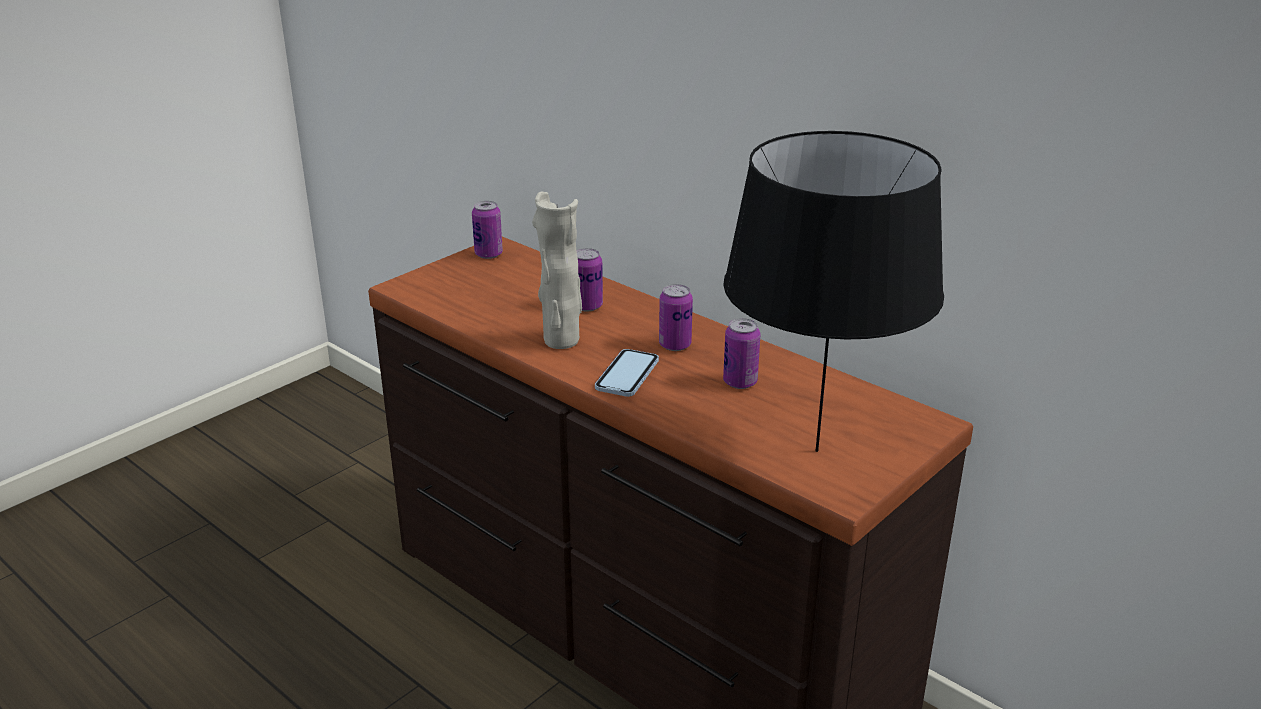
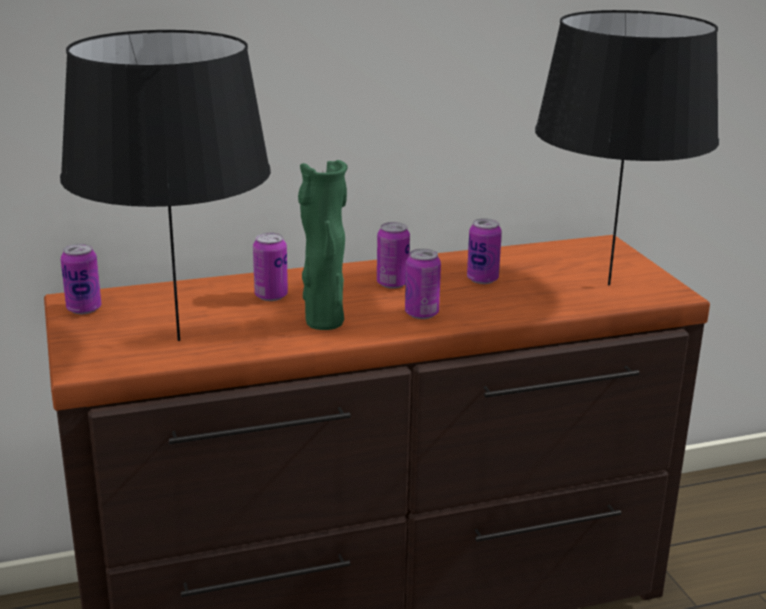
camera: 60 degrees left, 5 degrees down
(472, 300) = (177, 340): none -> black table lamp
(562, 340) = (323, 322): beige vase -> green vase
(627, 375) = (421, 313): phone -> can

